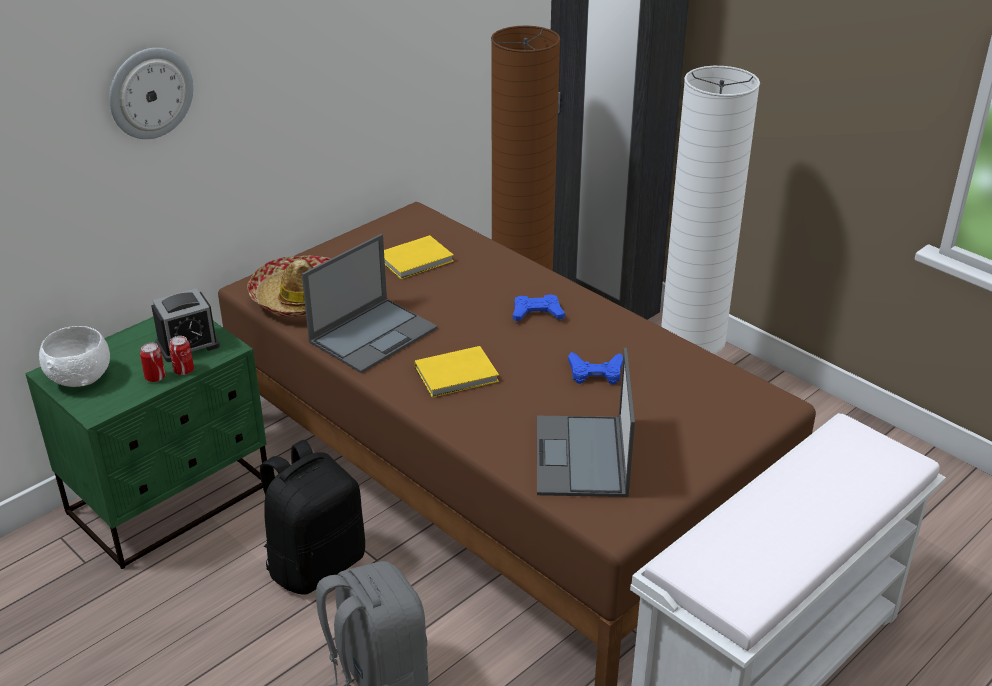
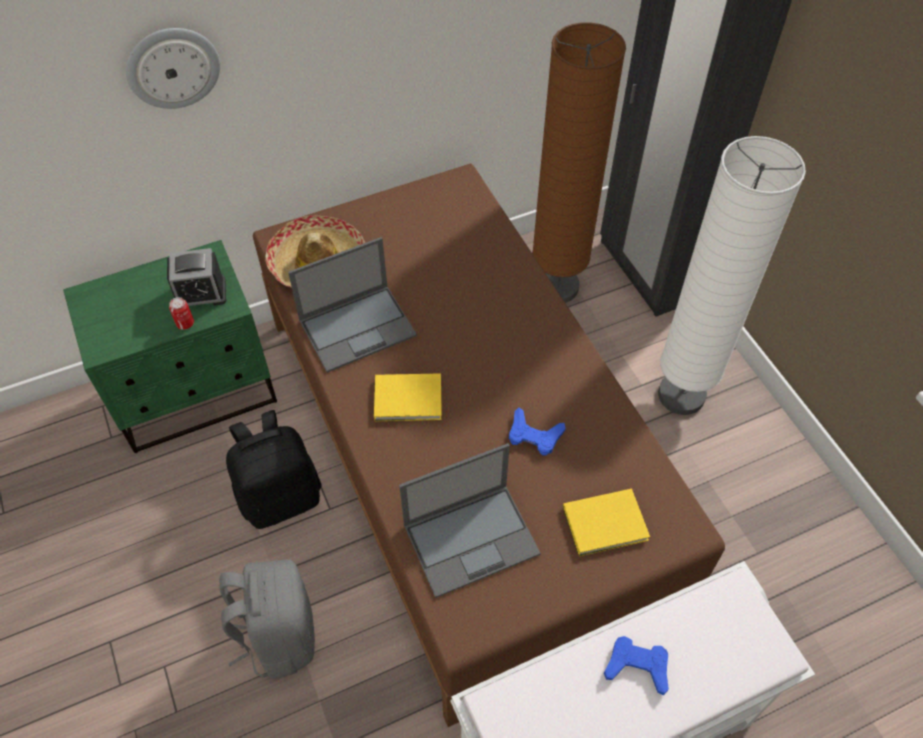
camera: 20 degrees right, 20 degrees up
(81, 378) = (102, 308): white bowl -> none
(155, 377) = (159, 325): can -> none
(417, 260) = (438, 242): yellow book -> yellow book (607, 524)
(537, 313) = (515, 342): blue game controller -> blue game controller (637, 666)
(582, 457) = (472, 538): laptop -> laptop turned 135 degrees counterclockwise

